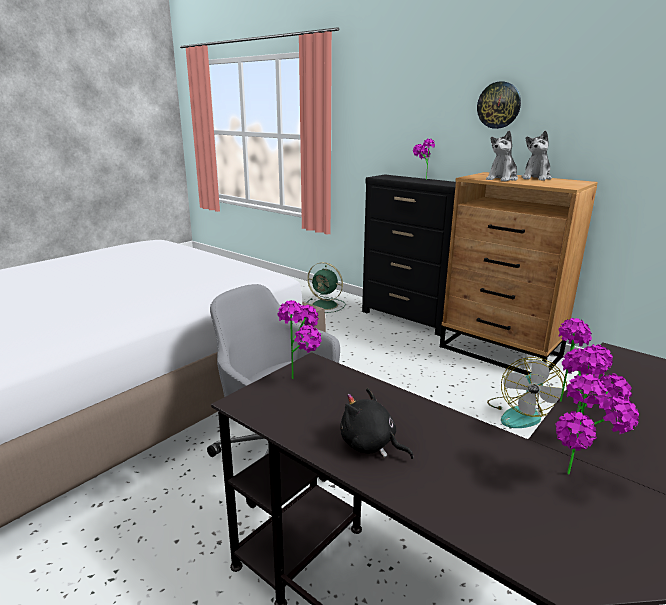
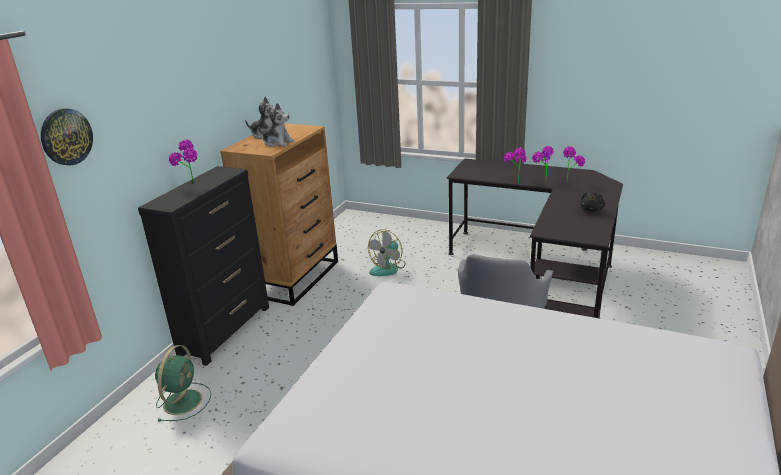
camera: 105 degrees left, 5 degrees up
(303, 377) = (559, 231): potted plant -> none
(499, 105) = (210, 87): wall clock -> wall clock (66, 137)
(520, 413) = (388, 268): fan -> fan turned 120 degrees clockwise

